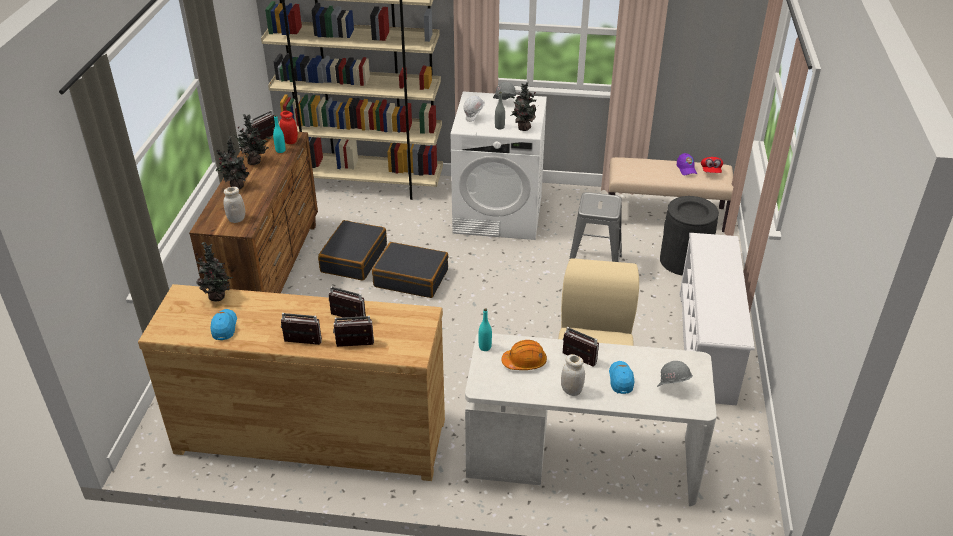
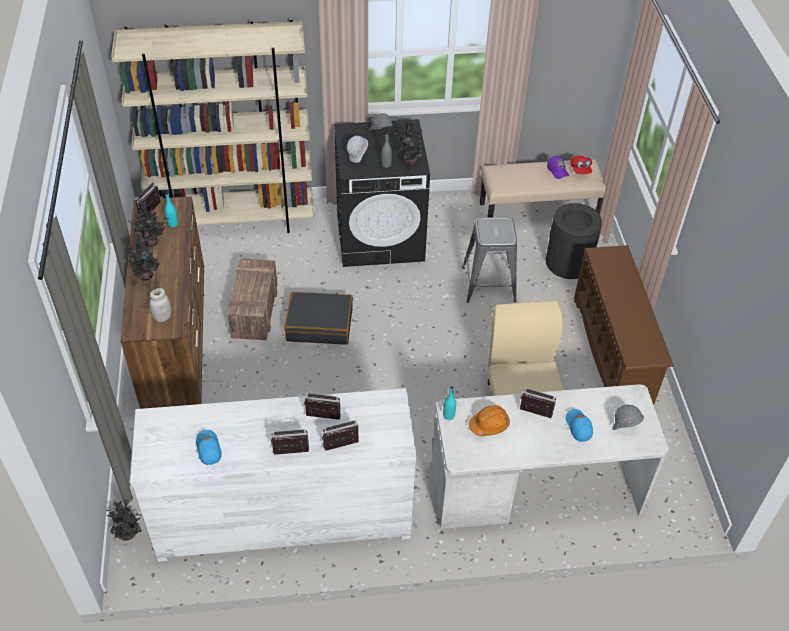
camera: 15 degrees left, 10 degrees up
(218, 297) = (188, 416): potted plant -> potted plant (129, 534)
(290, 141) = (178, 211): red jar -> none
(311, 434) = (283, 514): brown dresser -> white dresser
(353, 258) = (255, 312): black suitcase -> crate
(498, 214) = (380, 237): white washing machine -> black washing machine
(571, 390) = (539, 447): white jar -> none
(707, 347) = (613, 352): white shoe rack -> brown shoe rack

